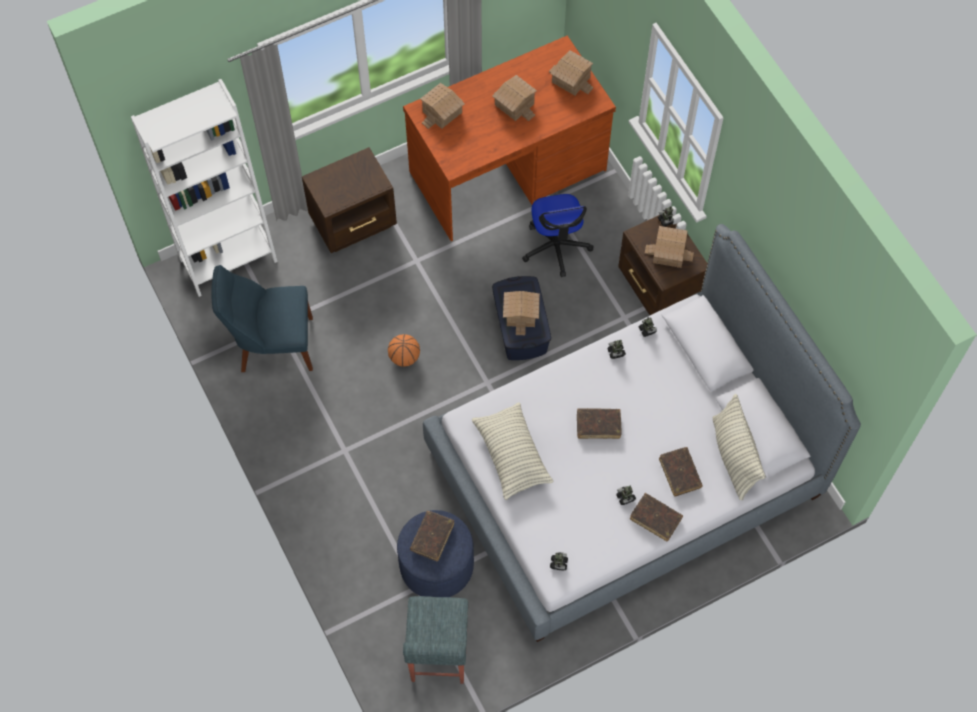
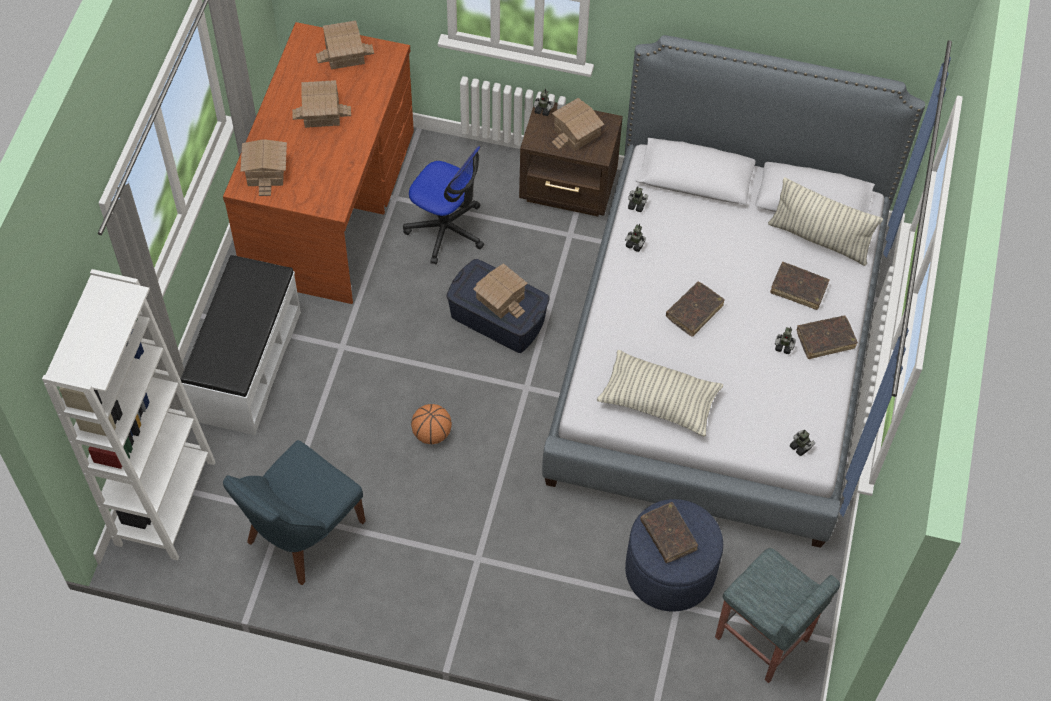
camera: 50 degrees left, 5 degrees down
(354, 223) = (246, 365): brown nightstand -> white bench

